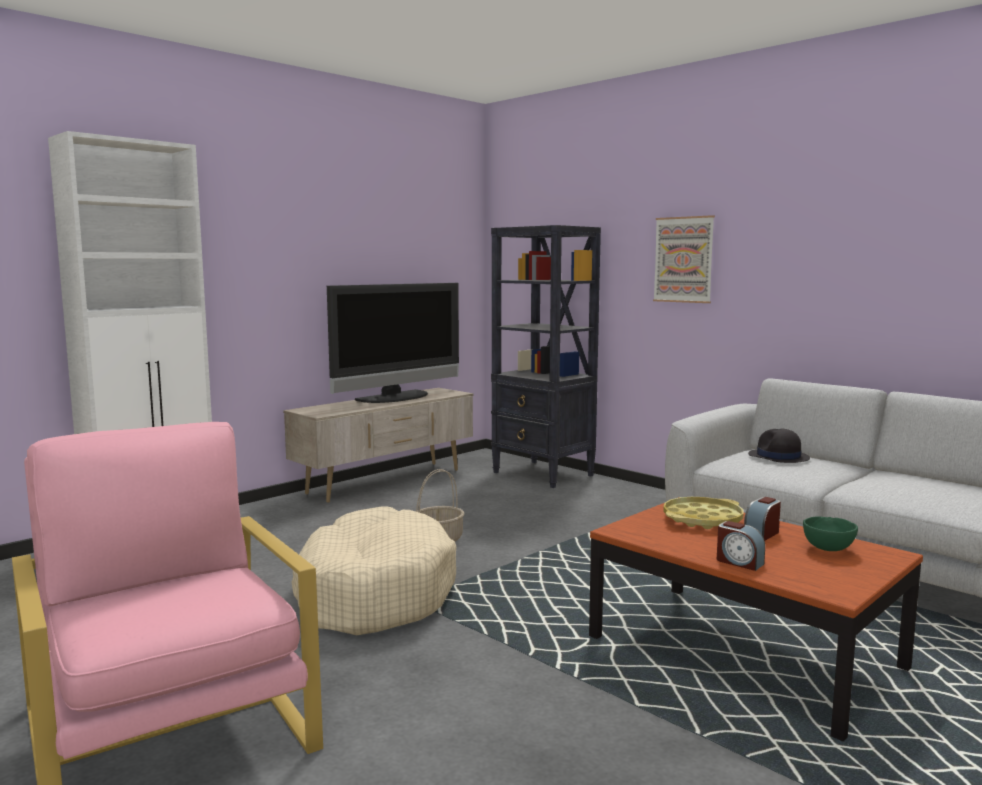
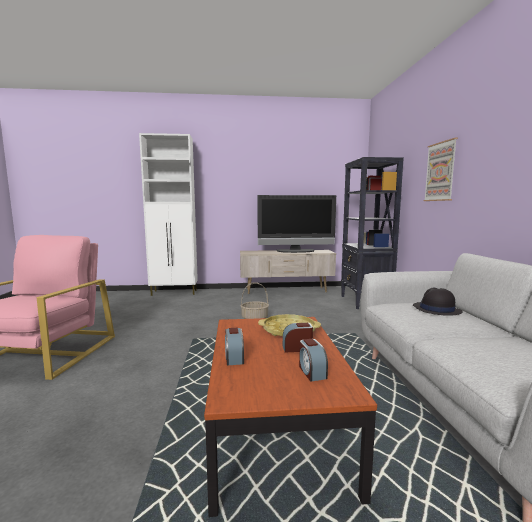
camera: 40 degrees right, 0 degrees up
(373, 593) = (188, 331): beige dog bed -> none
(829, 549) = (311, 372): green bowl -> alarm clock

